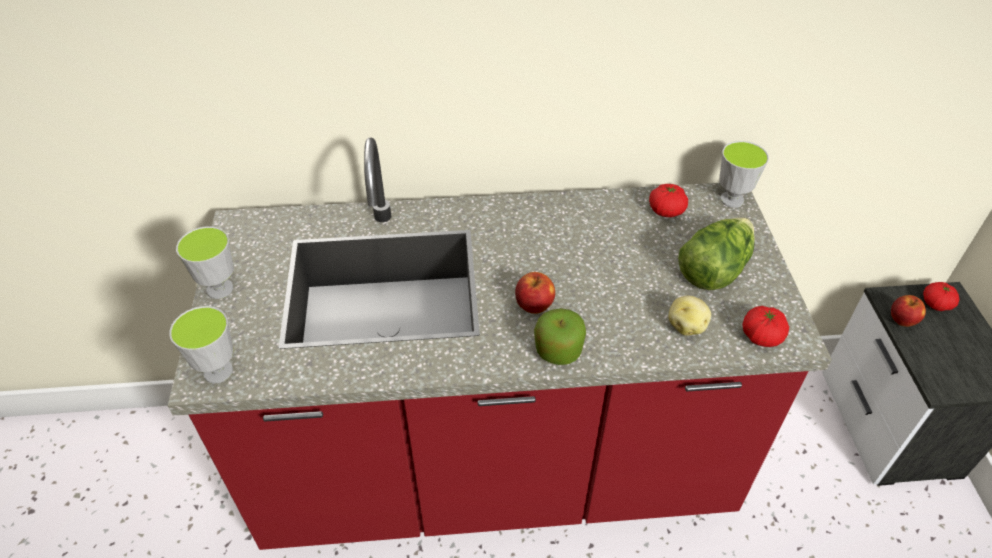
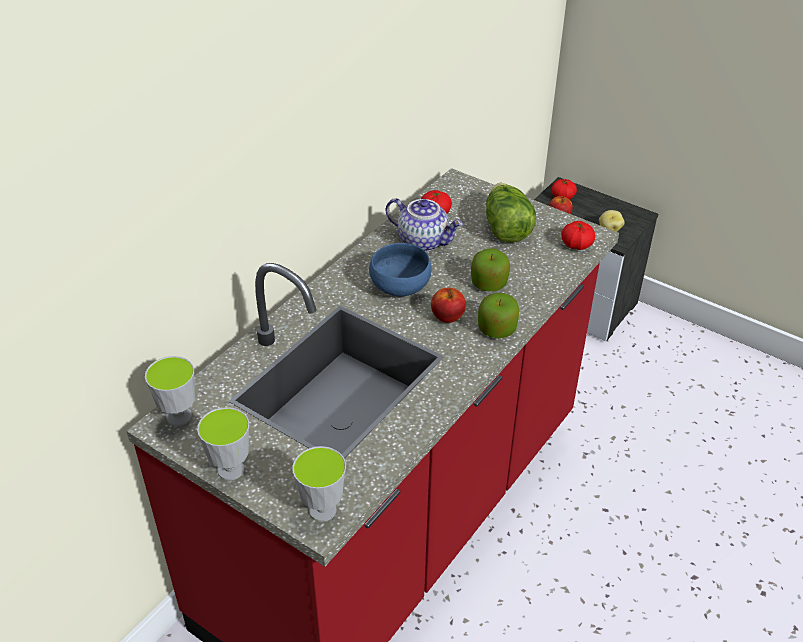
camera: 50 degrees left, 5 degrees down
(536, 251) = (400, 288): none -> blue bowl
(615, 306) = (489, 284): none -> apple
(618, 227) = (424, 241): none -> teapot
(686, 326) = (537, 266): potato -> potato (609, 229)
(732, 200) = (460, 183): cup -> cup (179, 416)

